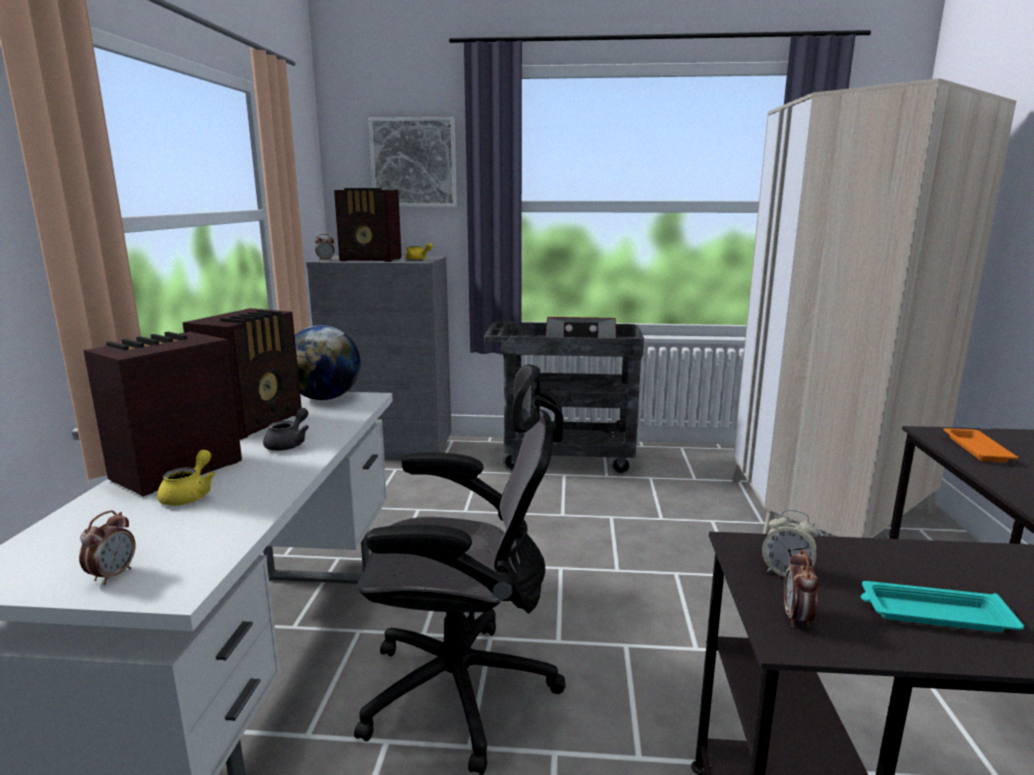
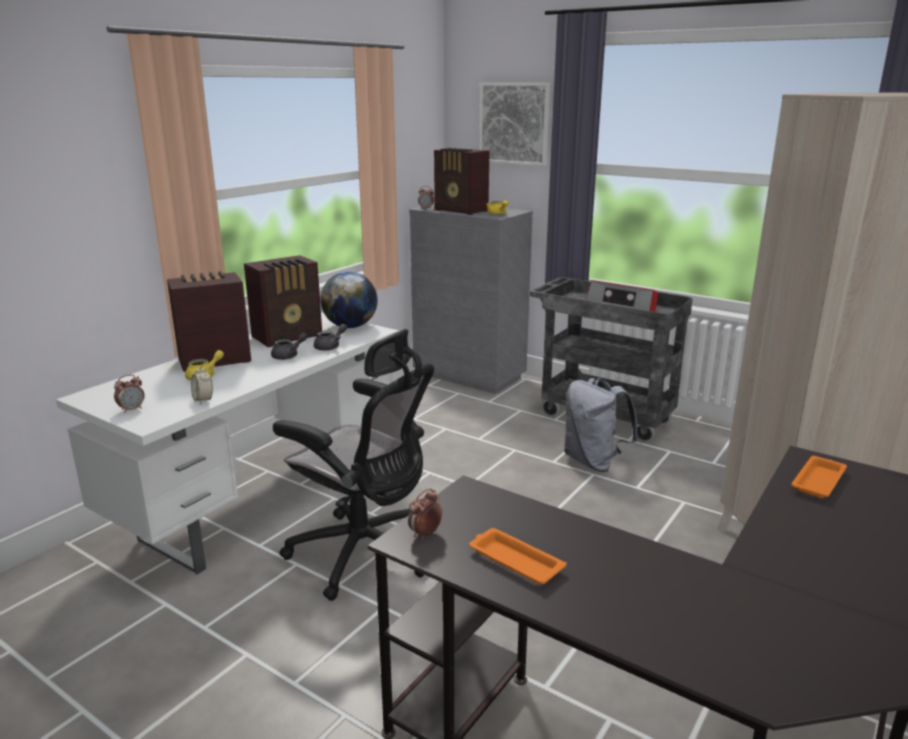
camera: 30 degrees right, 5 degrees up
(332, 423) = (330, 347): none -> grey teapot
(599, 504) = (594, 462): none -> grey backpack
(786, 572) = (467, 511): alarm clock -> alarm clock (203, 400)
(932, 614) = (514, 560): turquoise tray -> orange tray

